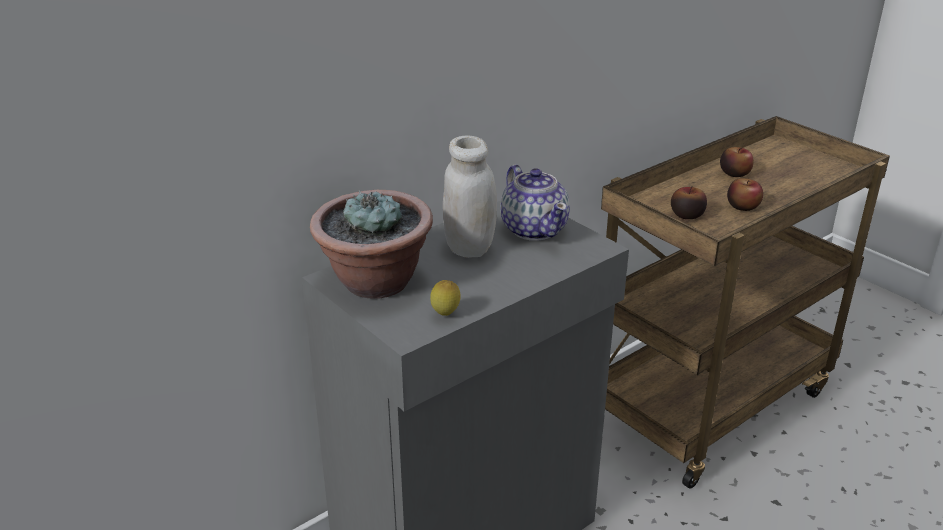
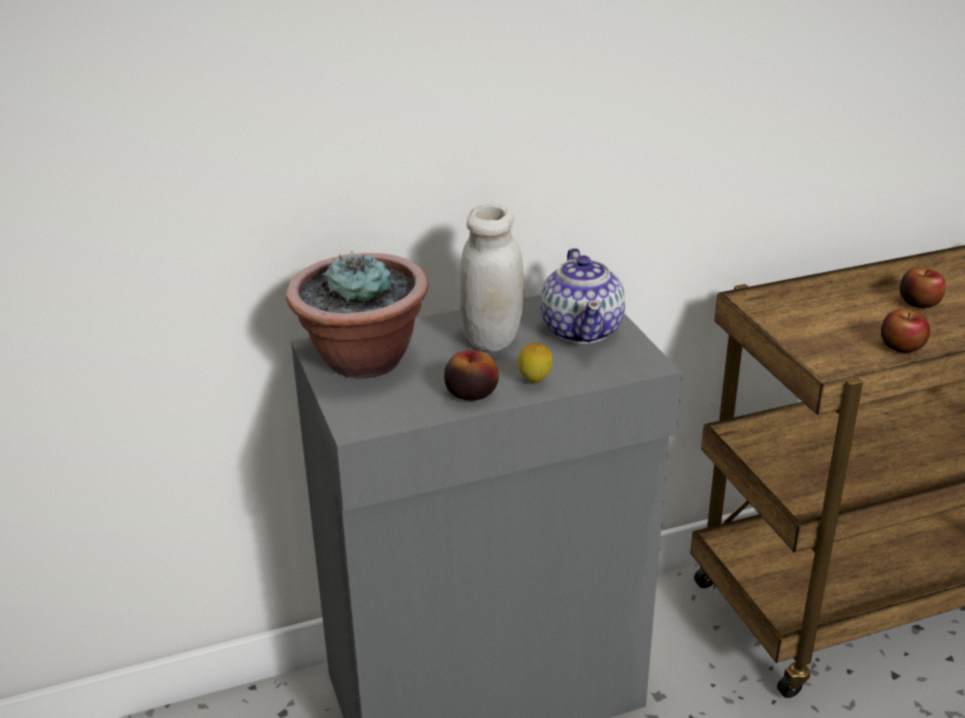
camera: 20 degrees right, 0 degrees up
(445, 315) = (414, 410): lemon -> lemon (534, 382)
(686, 215) = (818, 345): apple -> apple (471, 393)

